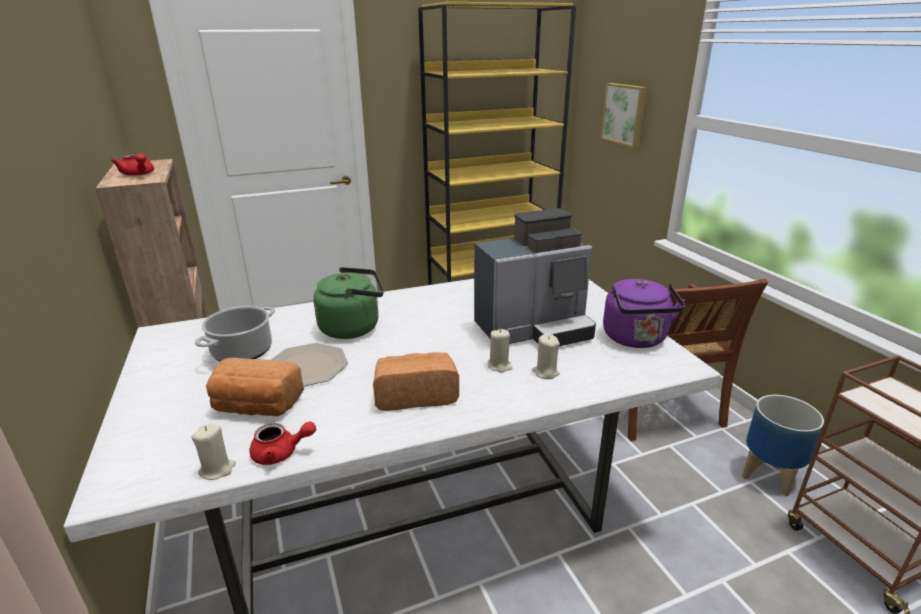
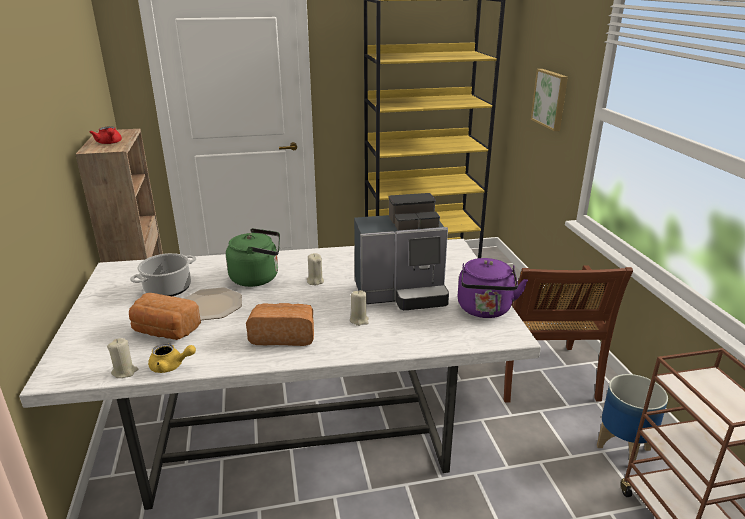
camera: 10 degrees right, 0 degrees up
(281, 453) = (171, 366): red teapot -> yellow teapot
(545, 372) = (393, 329): beige candle -> beige candle (315, 281)

